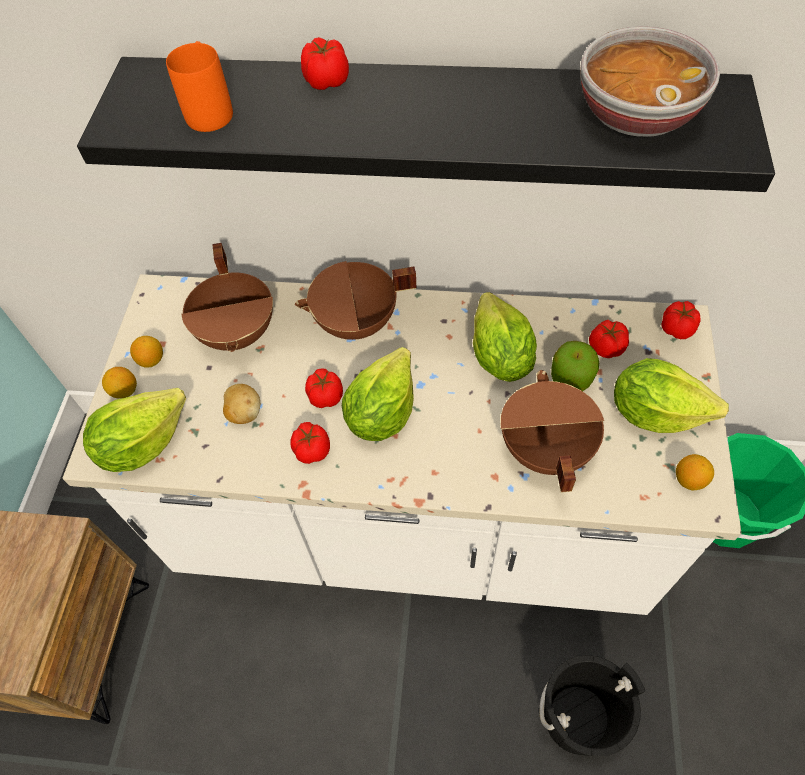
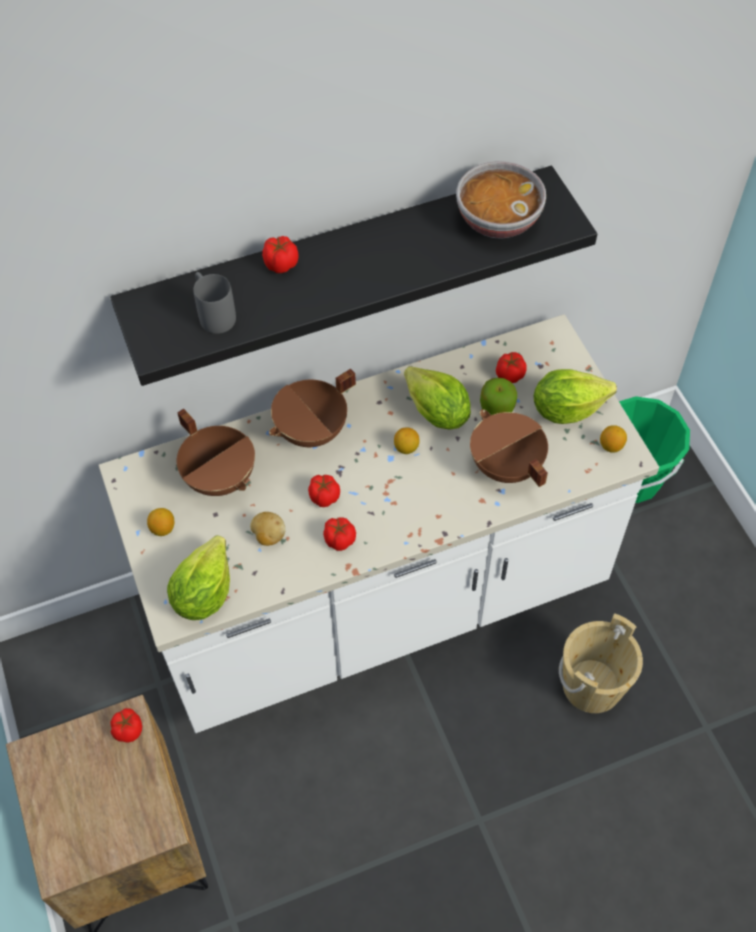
camera: 30 degrees left, 0 degrees up
(125, 391) = (158, 561): lemon -> lemon (406, 448)
(210, 109) = (213, 314): orange mug -> grey mug
(382, 412) = (374, 490): lettuce -> none
(578, 717) = (592, 685): black bucket -> beige bucket
(677, 328) = (552, 340): tomato -> tomato (129, 729)

